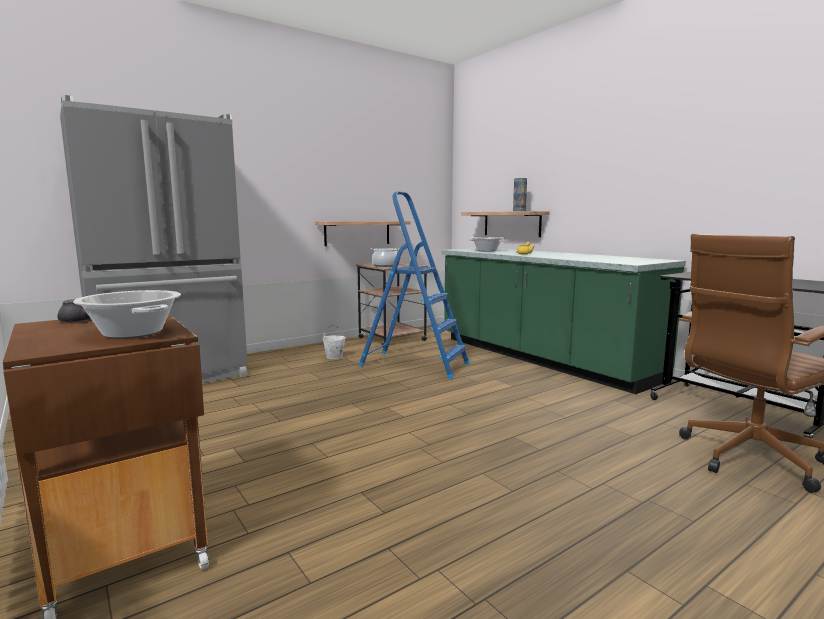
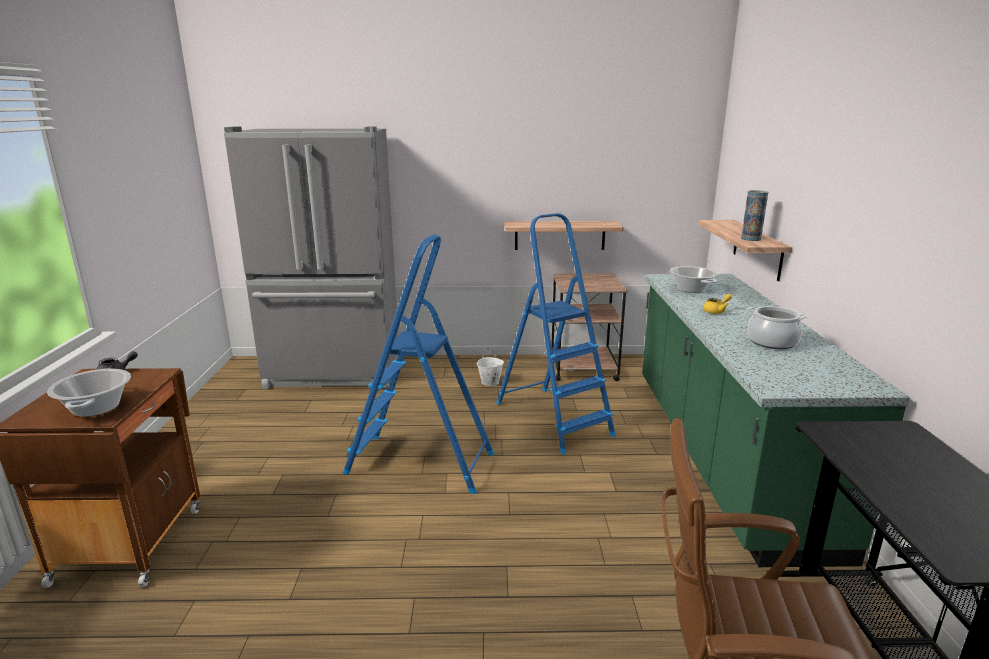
camera: 35 degrees right, 10 degrees up
(354, 408) = (419, 463): none -> blue step ladder
(385, 265) = (575, 283): cooking pot -> cooking pot (772, 342)

